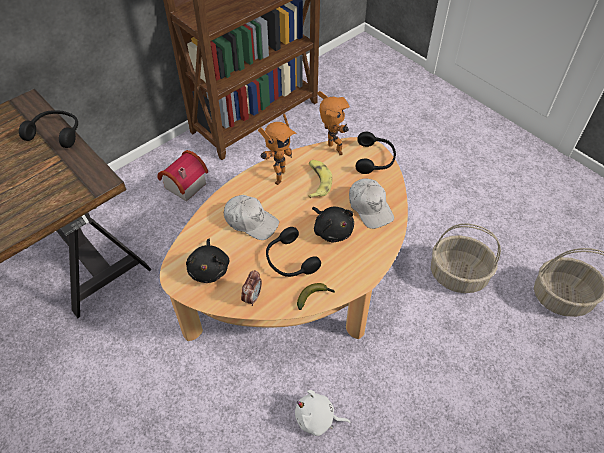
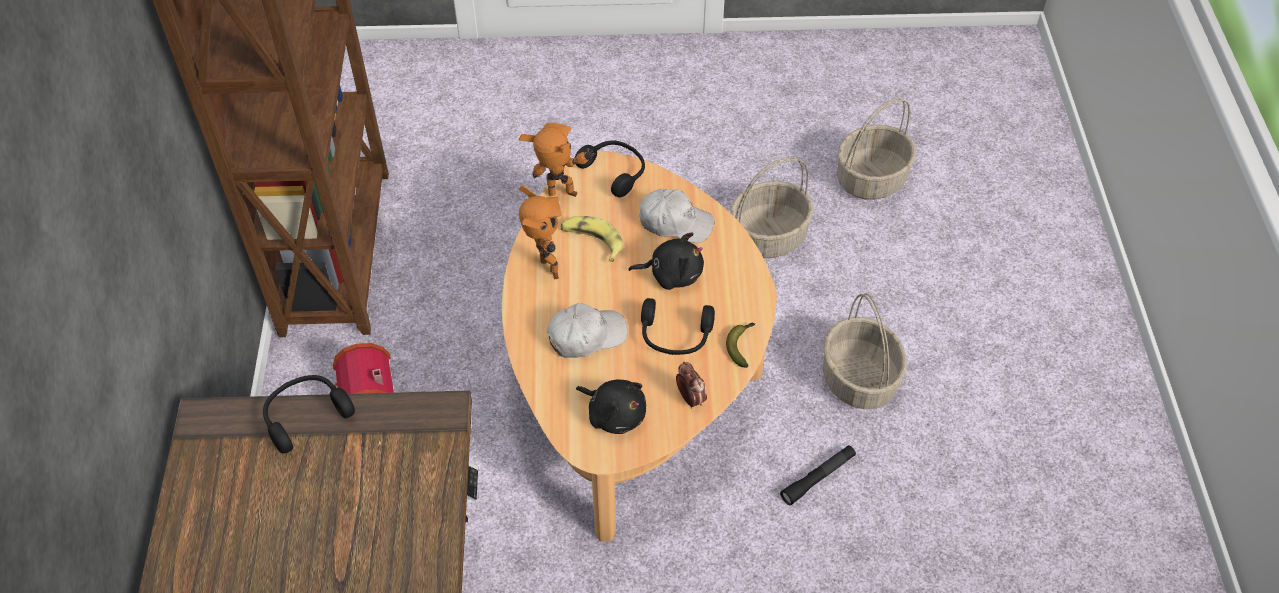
camera: 50 degrees left, 0 degrees up
(317, 419) = (818, 478): white plush toy -> black flashlight
(409, 394) = (860, 380): none -> basket

